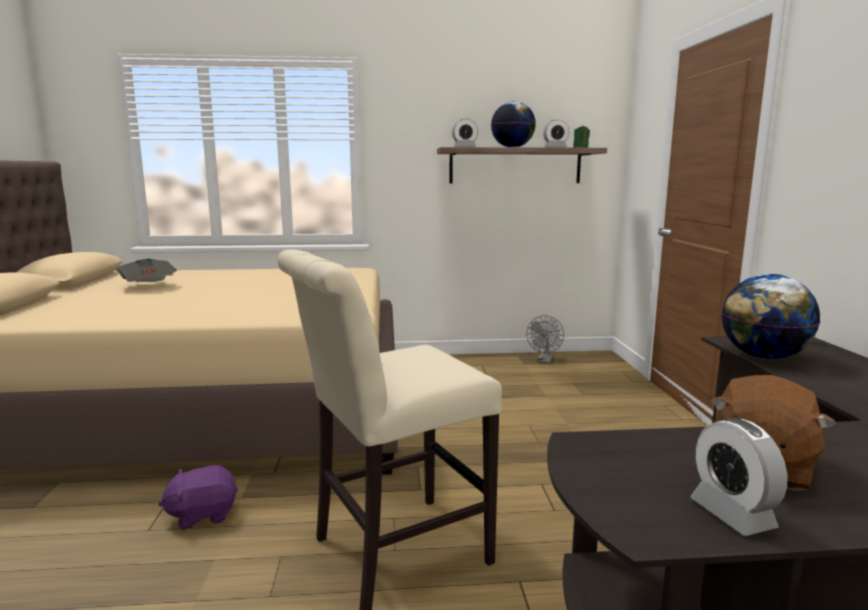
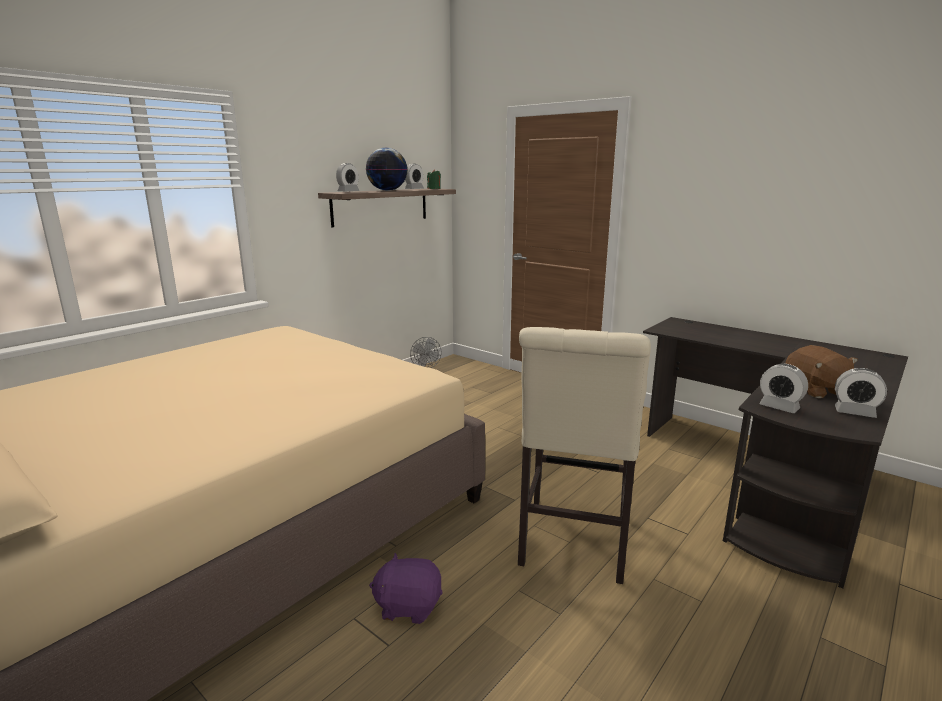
camera: 45 degrees left, 5 degrees up
(149, 286) = (102, 409): newspaper -> none
(203, 515) = (408, 606): purple plush toy -> purple plush toy turned 75 degrees clockwise
(610, 455) = (779, 407): none -> alarm clock
(762, 357) = (691, 336): globe -> none

